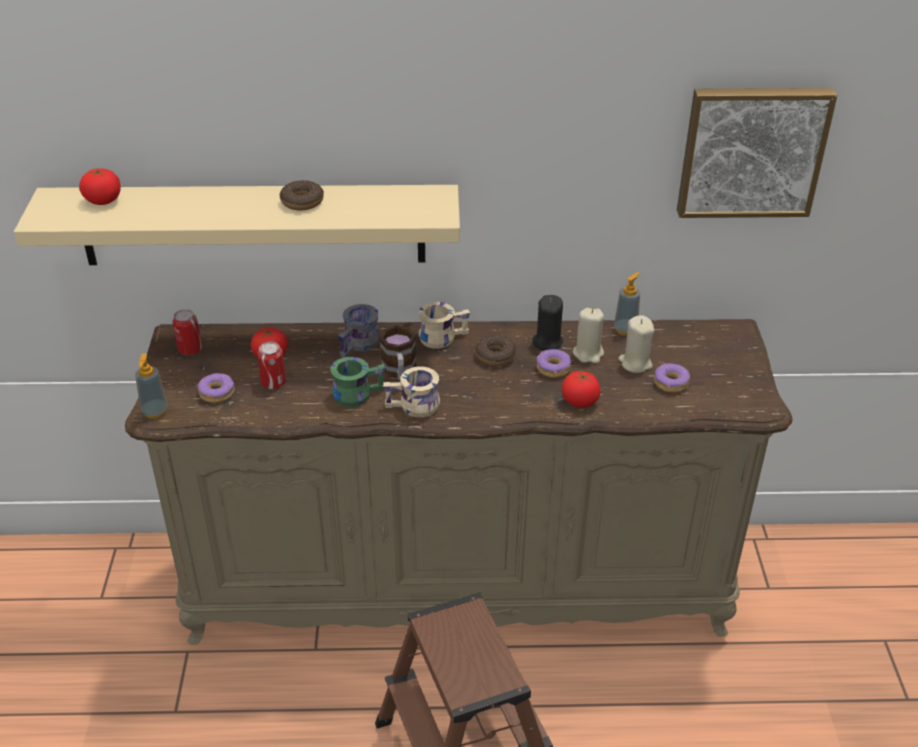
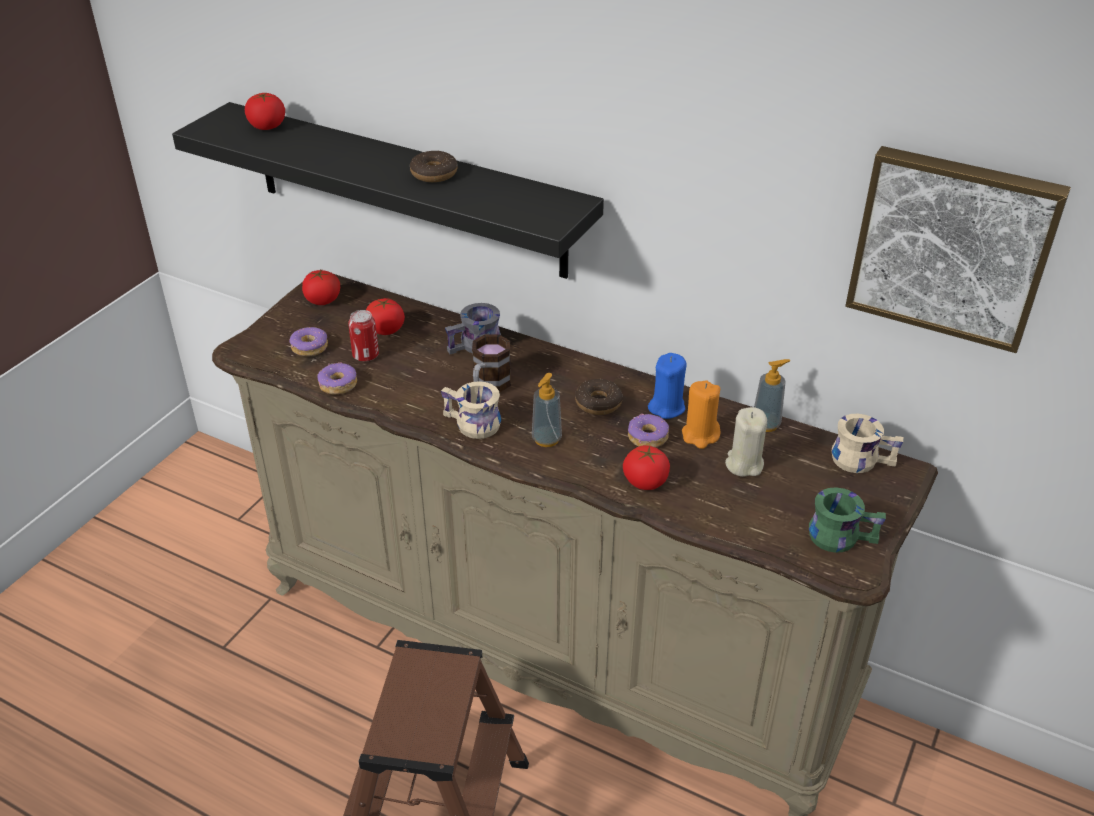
camera: 30 degrees right, 0 degrees up
(155, 412) = (244, 345): soap dispenser -> soap dispenser (546, 439)
(190, 350) = (323, 300): can -> tomato
(253, 224) = (406, 189): beige shelf -> black shelf
(357, 392) = (431, 391): green mug -> green mug (840, 534)
(441, 335) = (562, 364): beige mug -> beige mug (861, 458)
(547, 341) = (666, 407): black candle -> blue candle
(588, 353) = (700, 435): beige candle -> orange candle
(670, 383) = (765, 500): donut -> donut (337, 385)

